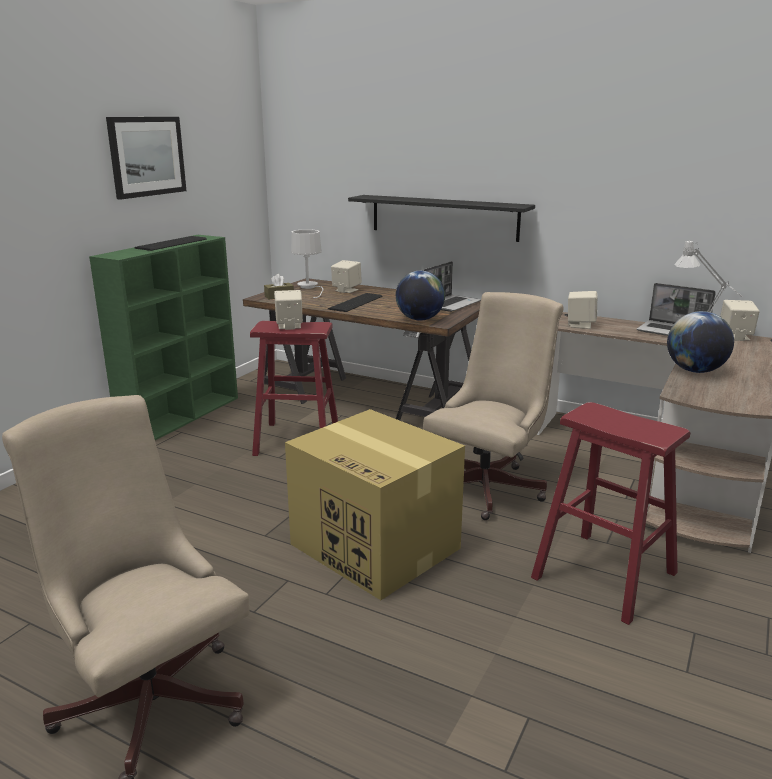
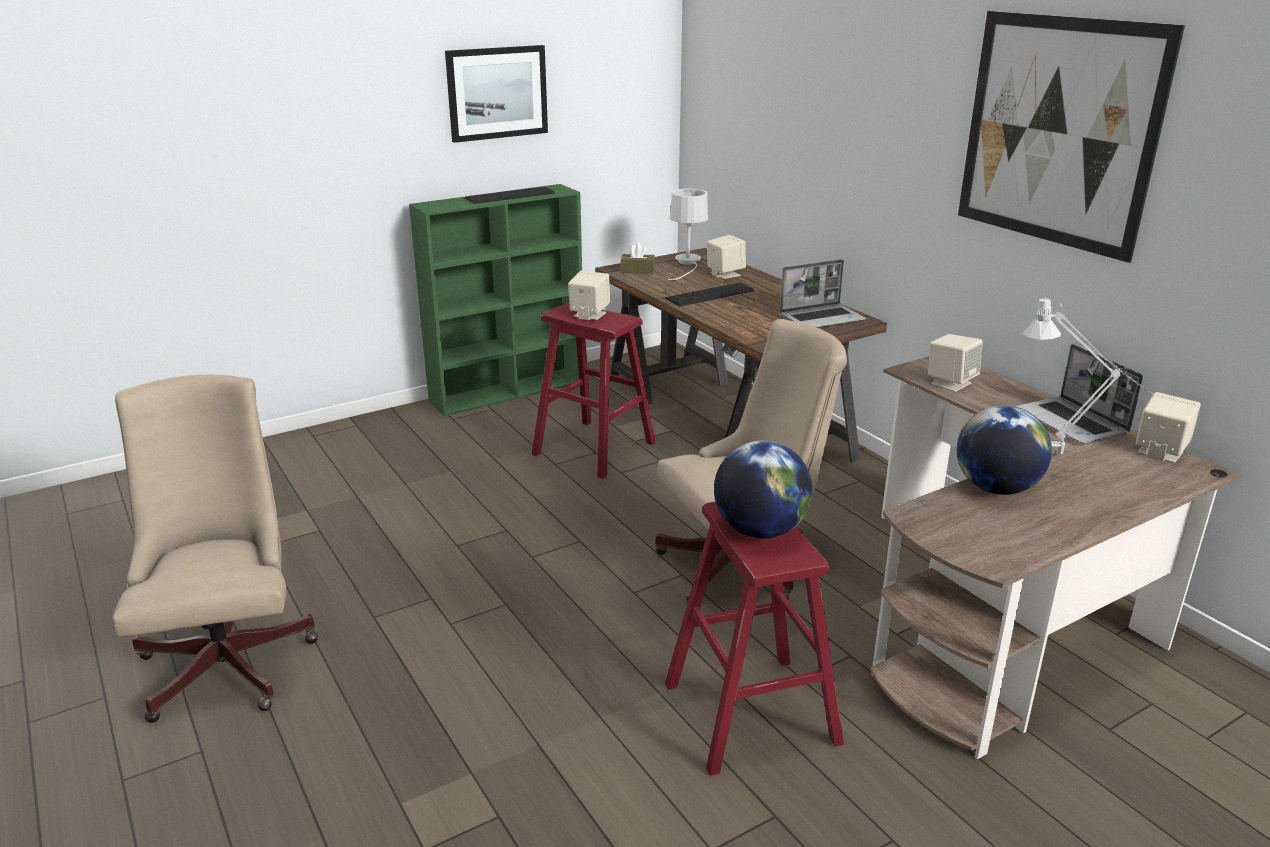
camera: 30 degrees right, 5 degrees up
(377, 547) = (546, 593): cardboard box -> none
(419, 319) = (749, 333): globe -> globe (760, 530)
(443, 217) = (845, 198): black shelf -> none
(623, 145) = (1058, 132): none -> picture

